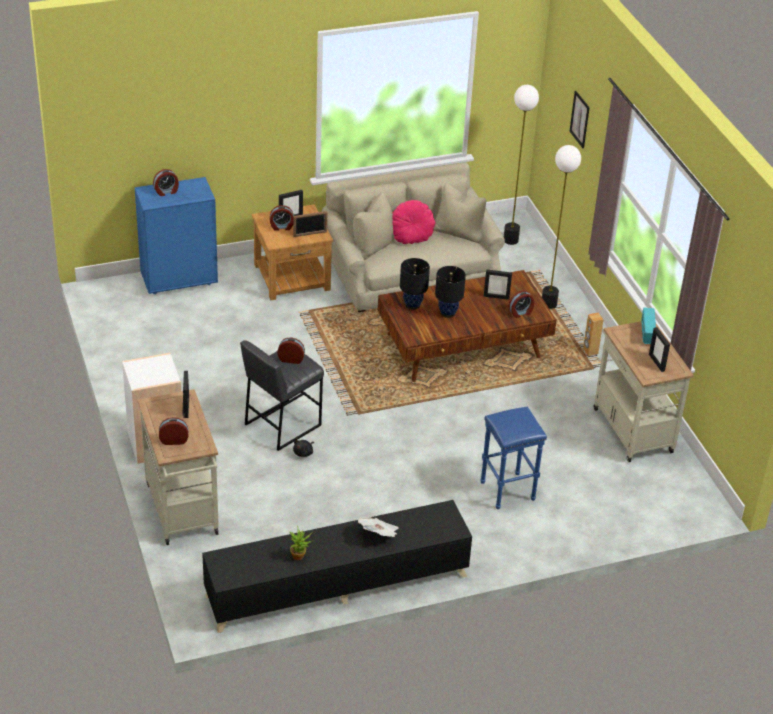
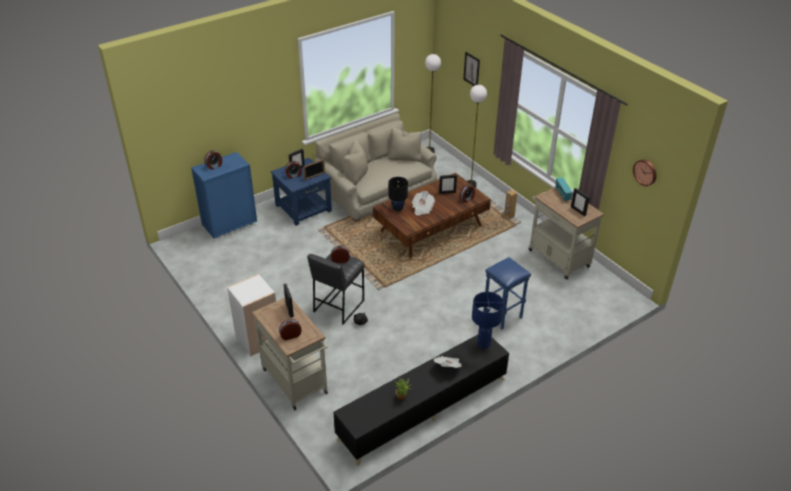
camera: 15 degrees left, 0 degrees up
(292, 277) = (303, 208): brown side table -> blue side table
(411, 239) = (377, 167): pink pillow -> none
(442, 516) = (483, 344): none -> blue table lamp
(447, 313) = (422, 209): black table lamp -> newspaper
(746, 324) = (645, 172): none -> wall clock

